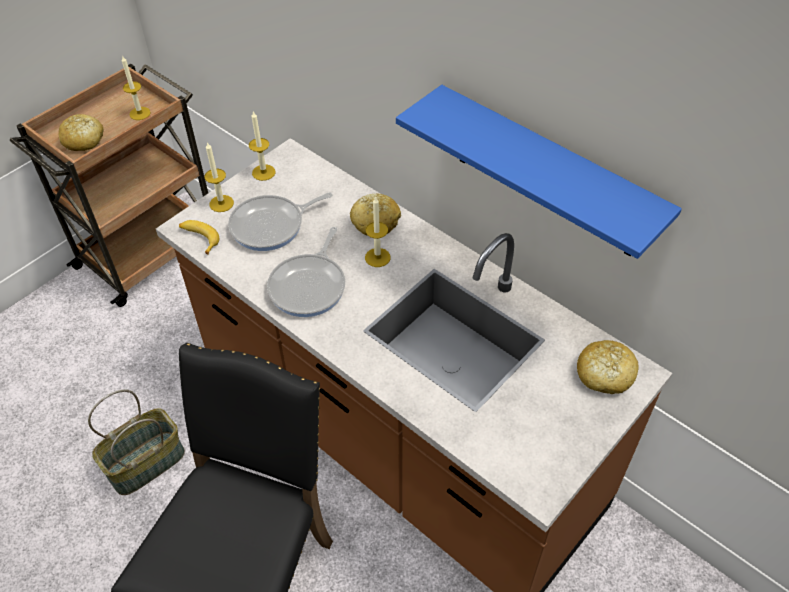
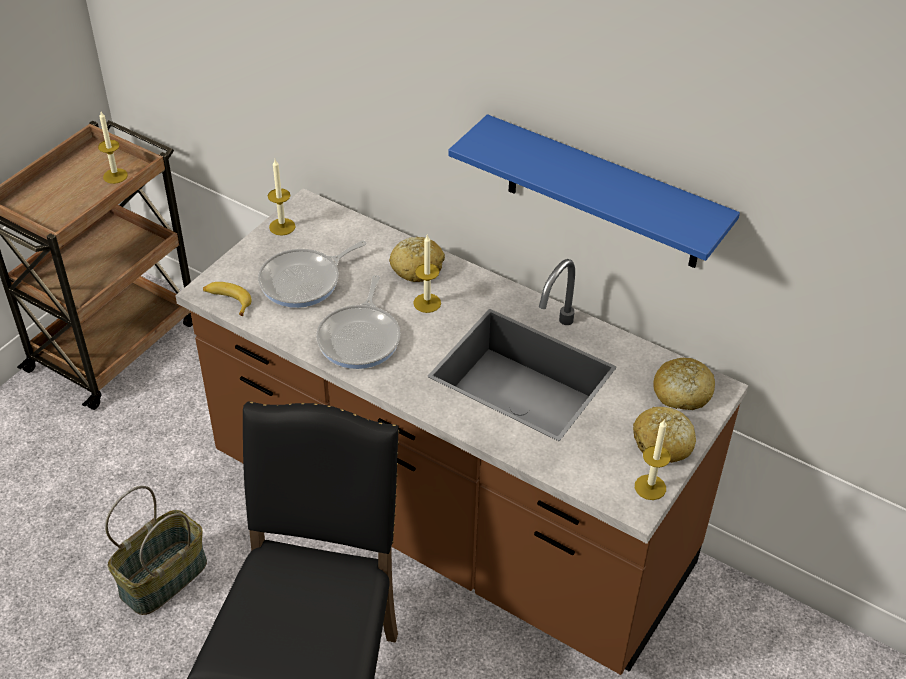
camera: 10 degrees left, 5 degrees down
(83, 140) = (56, 210): bread -> bread (663, 443)
(221, 203) = (243, 263): candle -> candle (650, 487)

